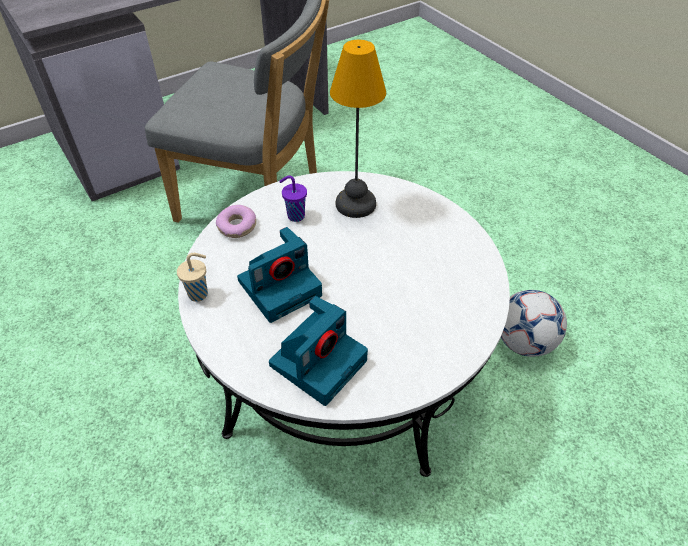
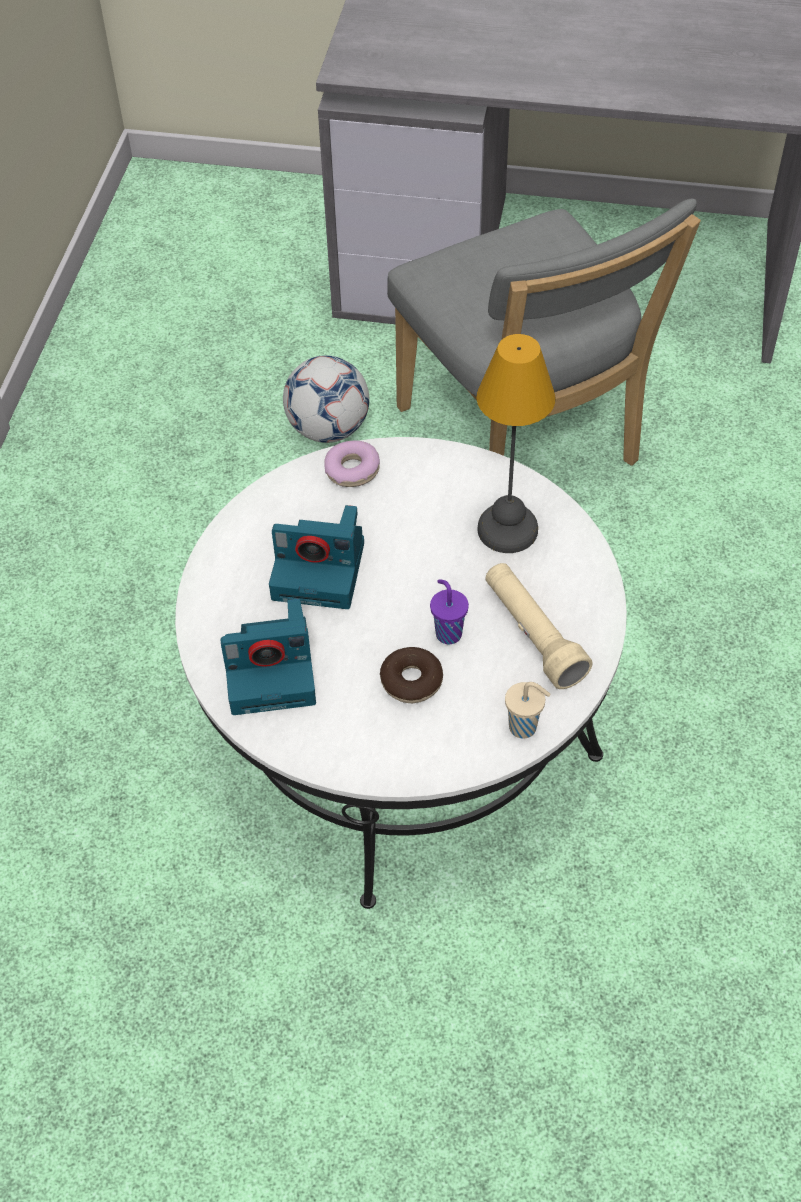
camera: 45 degrees right, 5 degrees up
(199, 294) = (240, 522): beige cup -> beige cup (524, 728)
(295, 216) = (424, 499): purple cup -> purple cup (447, 633)
(402, 308) = (411, 681): none -> donut
(430, 242) = (532, 635): none -> beige flashlight
(523, 342) = (653, 869): football -> football (328, 429)

